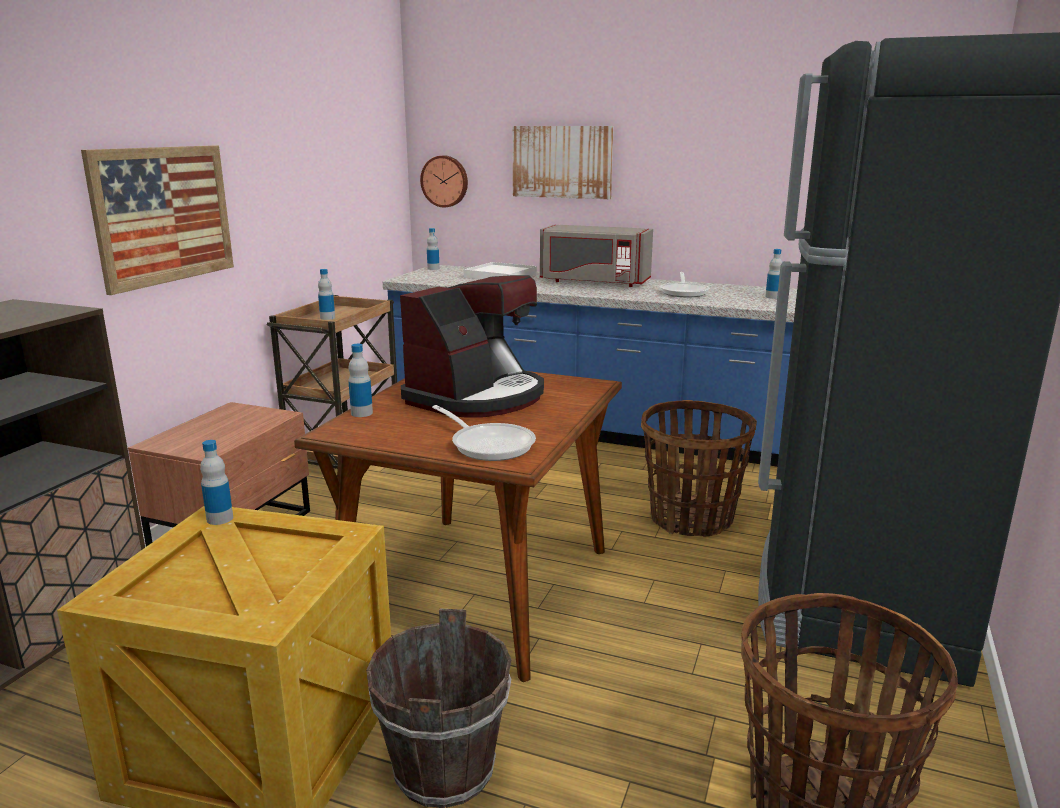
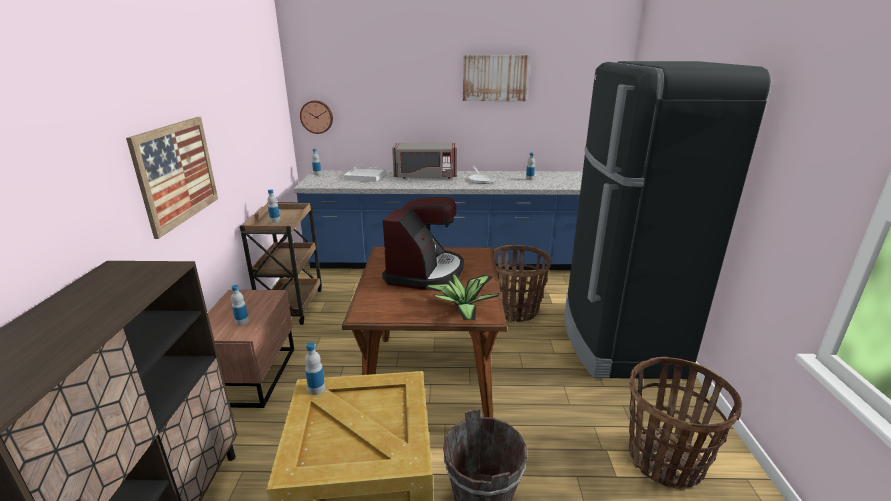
camera: 20 degrees left, 5 degrees up
(361, 413) = (366, 296): bottle -> bottle (242, 322)
(488, 444) = (463, 307): frying pan -> potted plant
(562, 162) = (395, 103): picture -> picture (495, 78)

